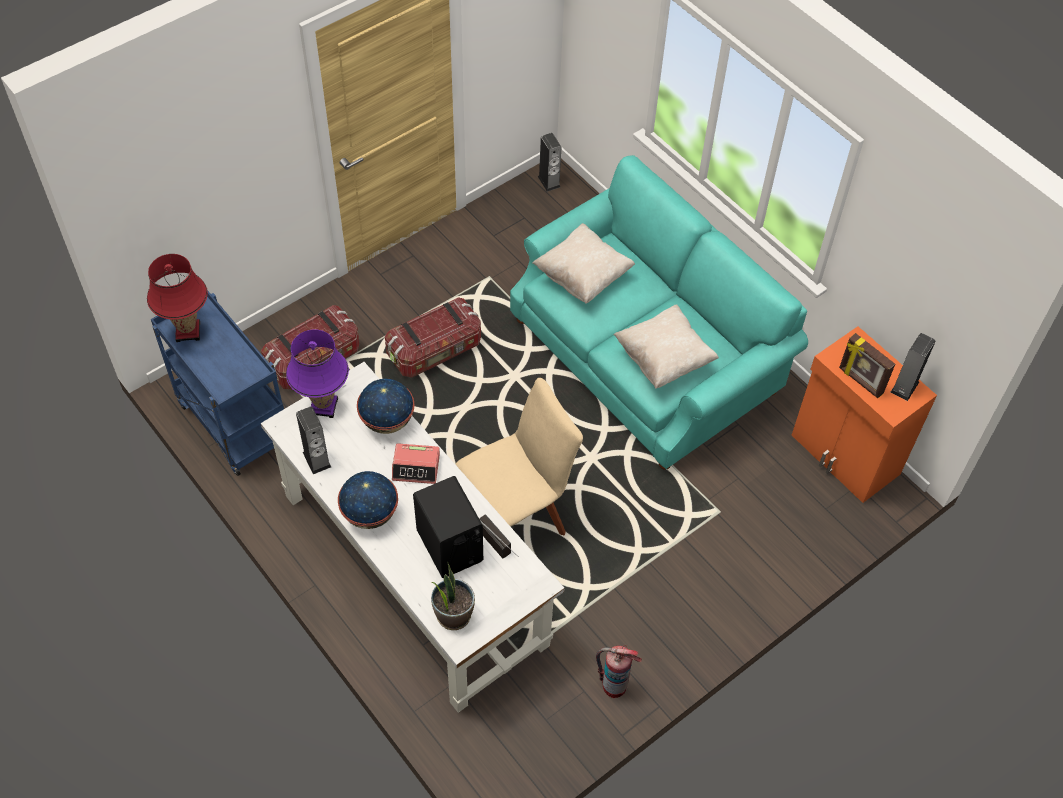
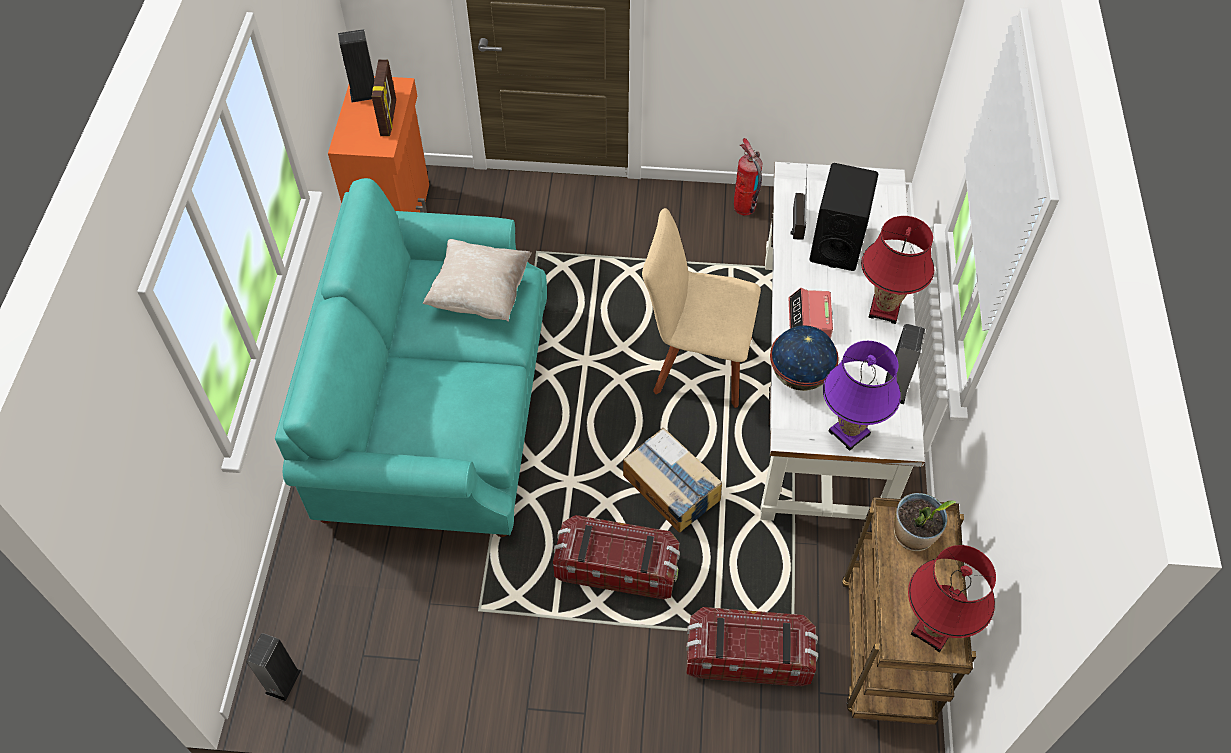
camera: 135 degrees left, 0 degrees up
(232, 422) = (887, 652): blue cart -> brown cart
(369, 514) = (884, 310): globe -> red table lamp
(416, 467) = (809, 319): alarm clock -> alarm clock turned 135 degrees counterclockwise
(448, 418) = (671, 489): none -> cardboard box
(453, 614) = (878, 199): potted plant -> potted plant (913, 535)
(583, 276) = (452, 421): beige pillow -> none

